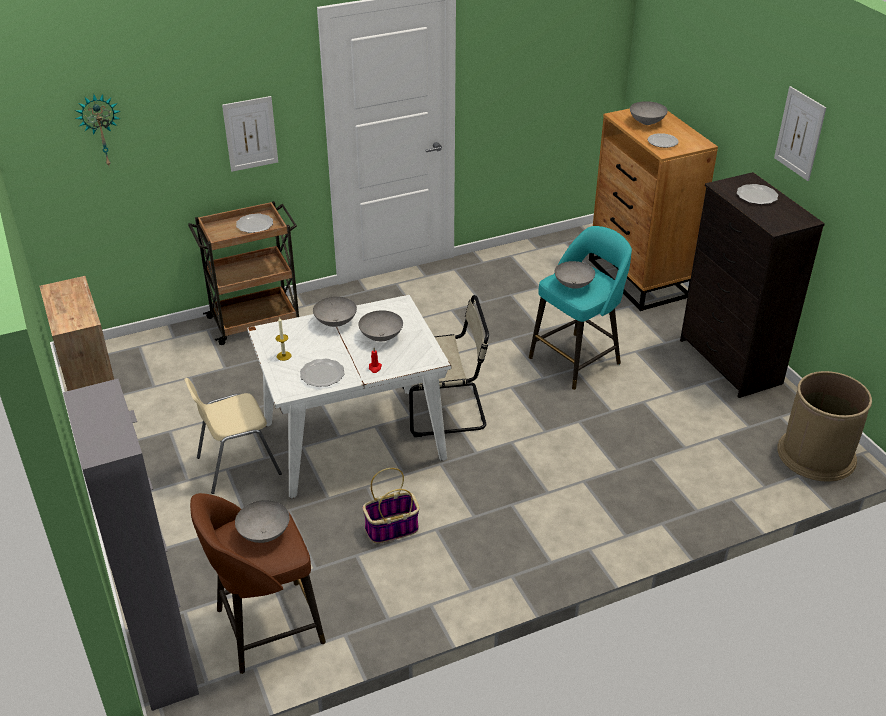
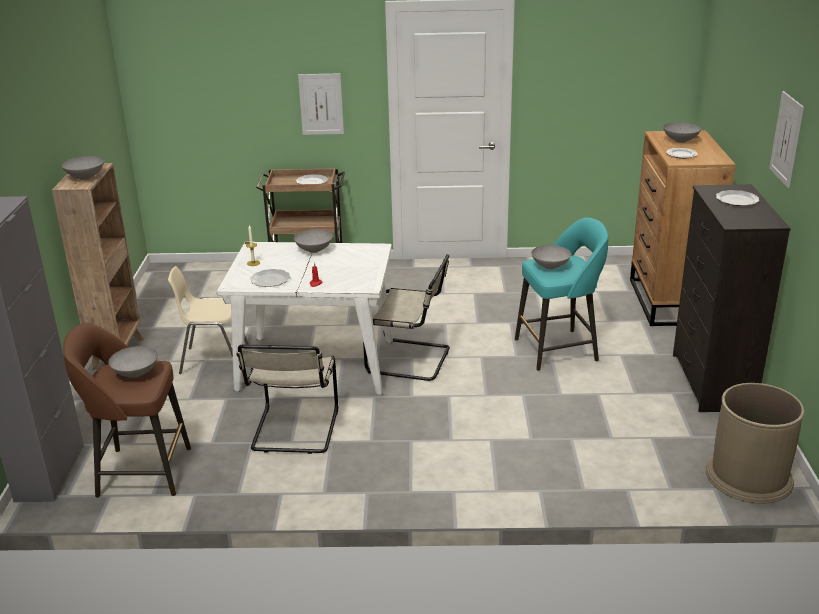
camera: 25 degrees right, 10 degrees down
(100, 129) = (198, 79): wall clock -> none
(382, 336) = (341, 265): grey bowl -> grey bowl (86, 177)
(391, 529) = (294, 432): basket -> beige chair

